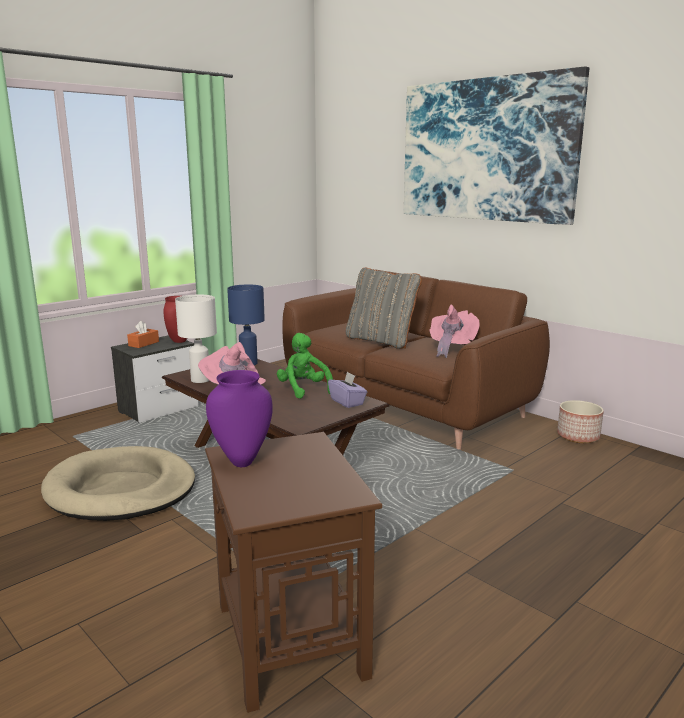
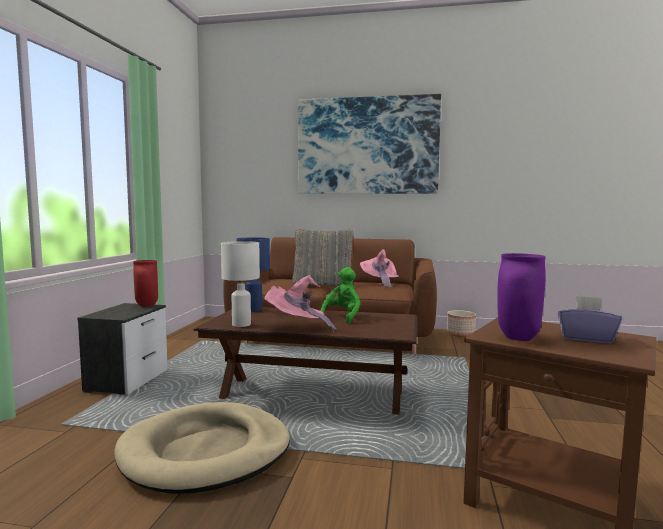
camera: 35 degrees left, 10 degrees down
(143, 344) = (112, 311): orange tissue box -> none
(303, 390) = (342, 317): green plush toy -> green plush toy turned 90 degrees clockwise
(347, 402) = (391, 318): purple tissue box -> purple tissue box (586, 338)

